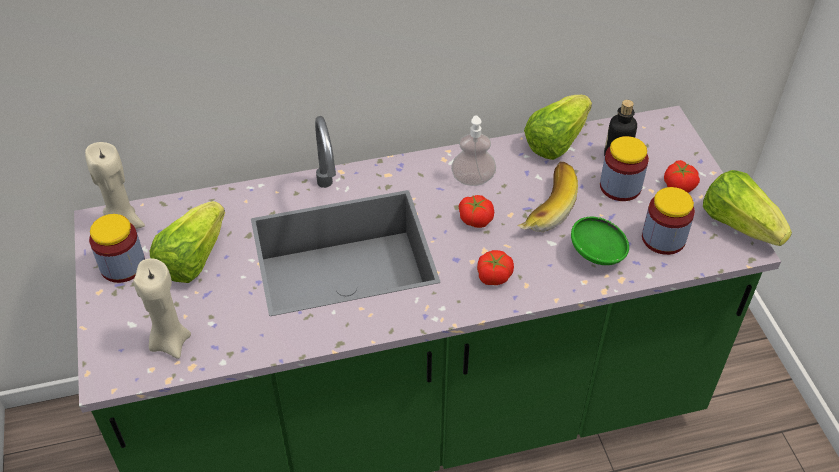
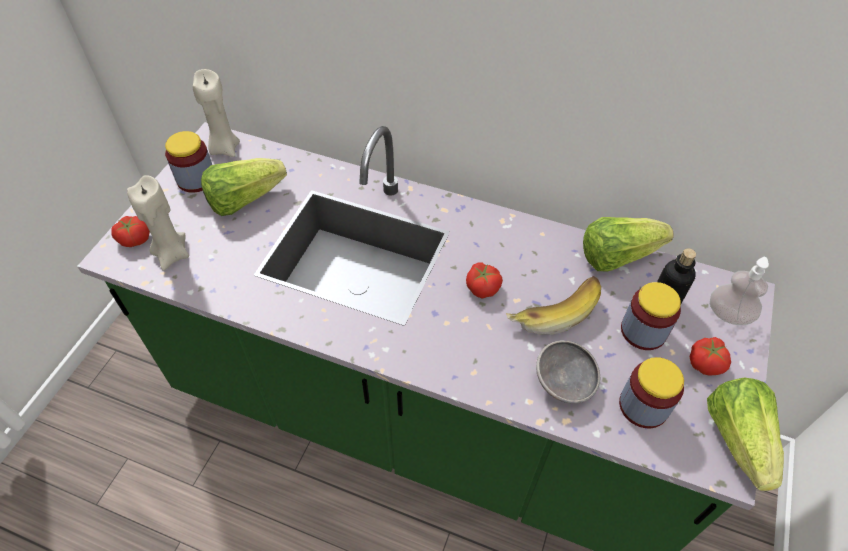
camera: 35 degrees right, 5 degrees up
(473, 179) = (511, 251): soap dispenser -> soap dispenser (728, 314)
(493, 275) = (453, 346): tomato -> tomato (134, 238)
(598, 254) = (565, 383): green bowl -> grey bowl

